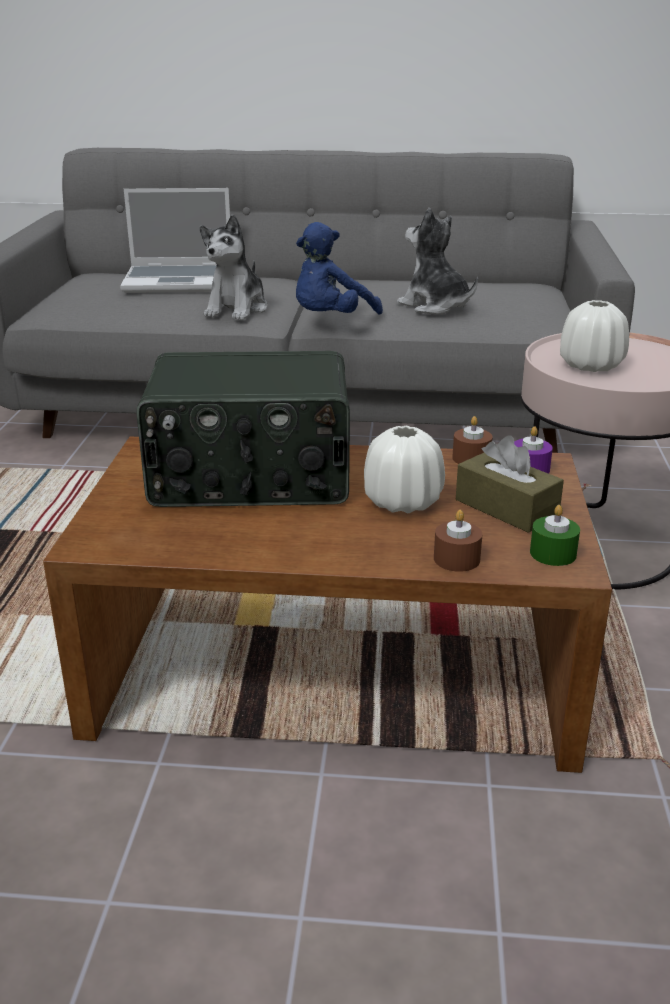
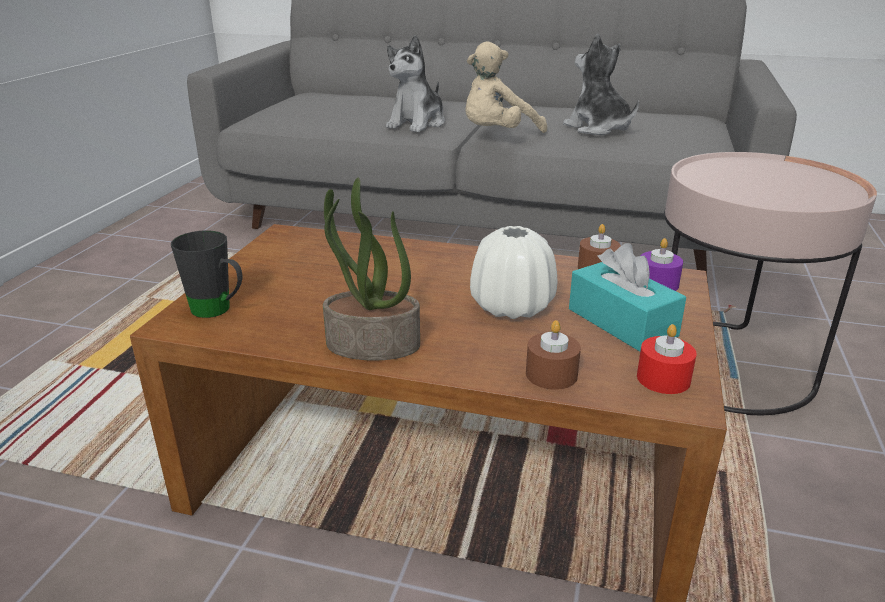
camera: 10 degrees right, 0 degrees up
(121, 530) = (219, 311): none -> black mug
(181, 281) = (377, 99): laptop -> none
(251, 477) = (368, 270): radio -> none
(285, 549) = (371, 345): none -> potted plant
(330, 320) = (497, 136): blue plush toy -> beige plush toy
(506, 508) = (622, 322): brown tissue box -> turquoise tissue box
(553, 553) = (663, 378): green candle -> red candle
(590, 366) = (738, 184): white vase -> none

